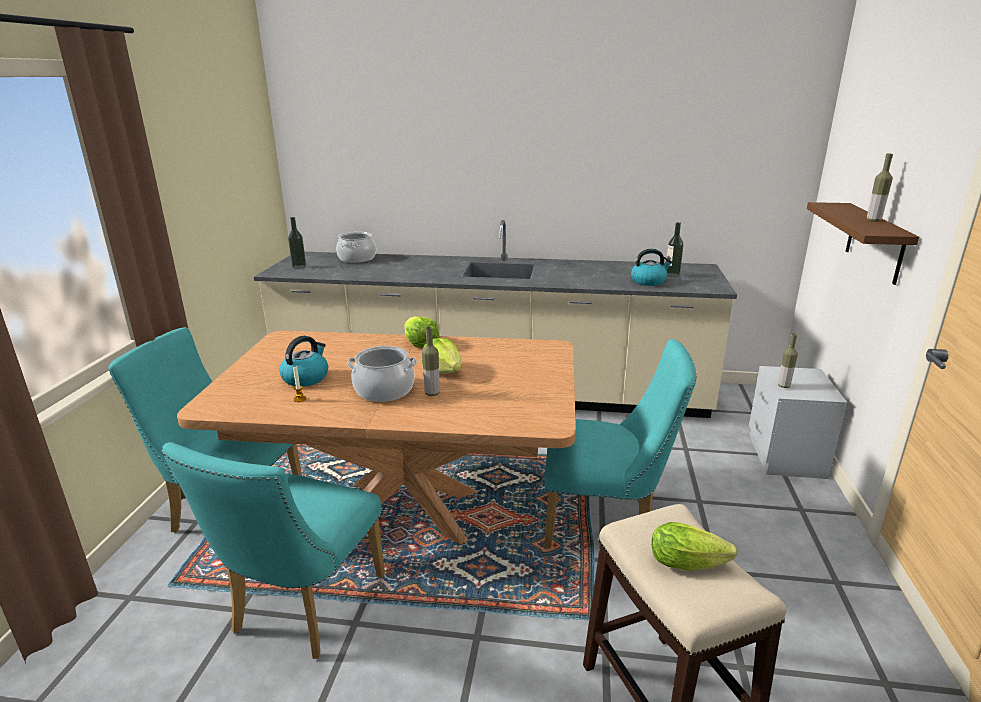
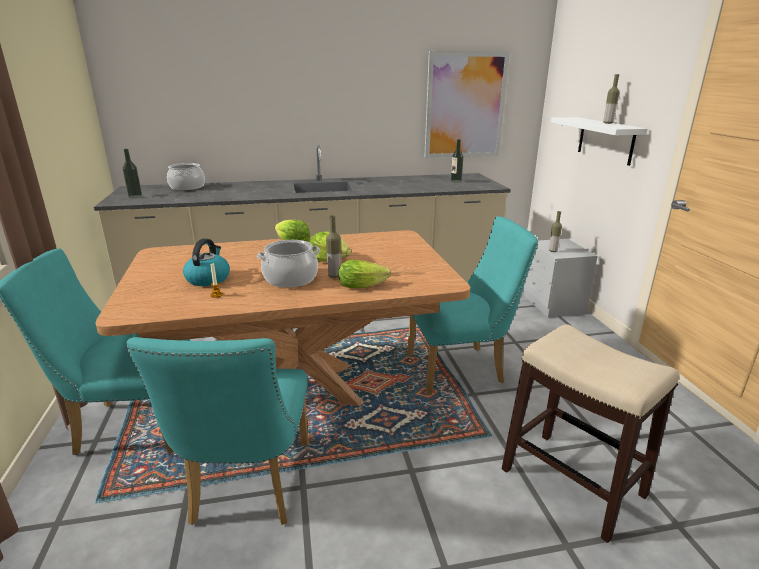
camera: 20 degrees left, 0 degrees up
(648, 281) = (443, 186): kettle -> none
(691, 563) = (604, 358): lettuce -> lettuce (365, 285)
(701, 177) = (465, 106): none -> picture
(875, 242) = (605, 140): brown shelf -> white shelf

